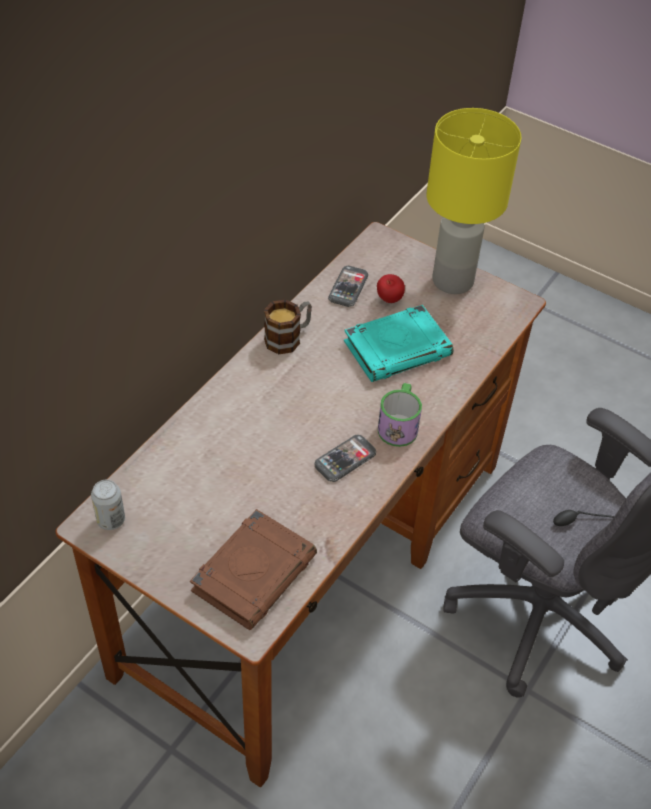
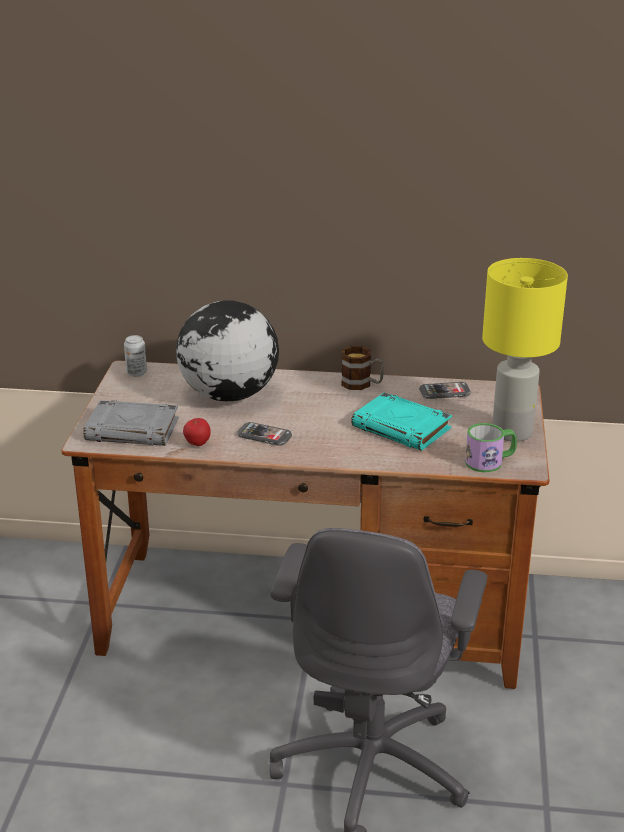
camera: 65 degrees right, 20 degrees down
(233, 455) = (228, 395): none -> globe
(254, 572) = (133, 430): brown book -> grey book
(389, 300) = (452, 411): apple -> apple (197, 444)
(399, 424) = (321, 448): mug -> mug (490, 462)

